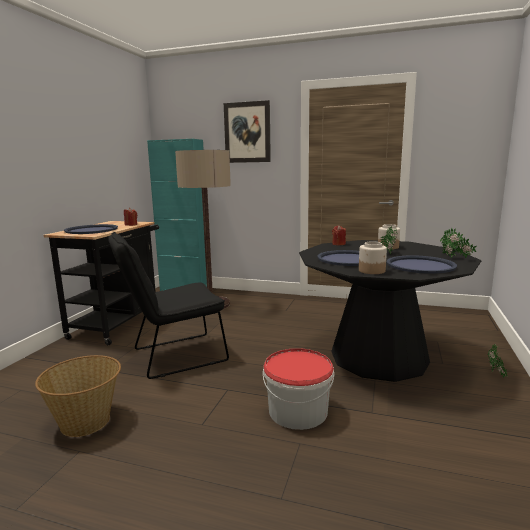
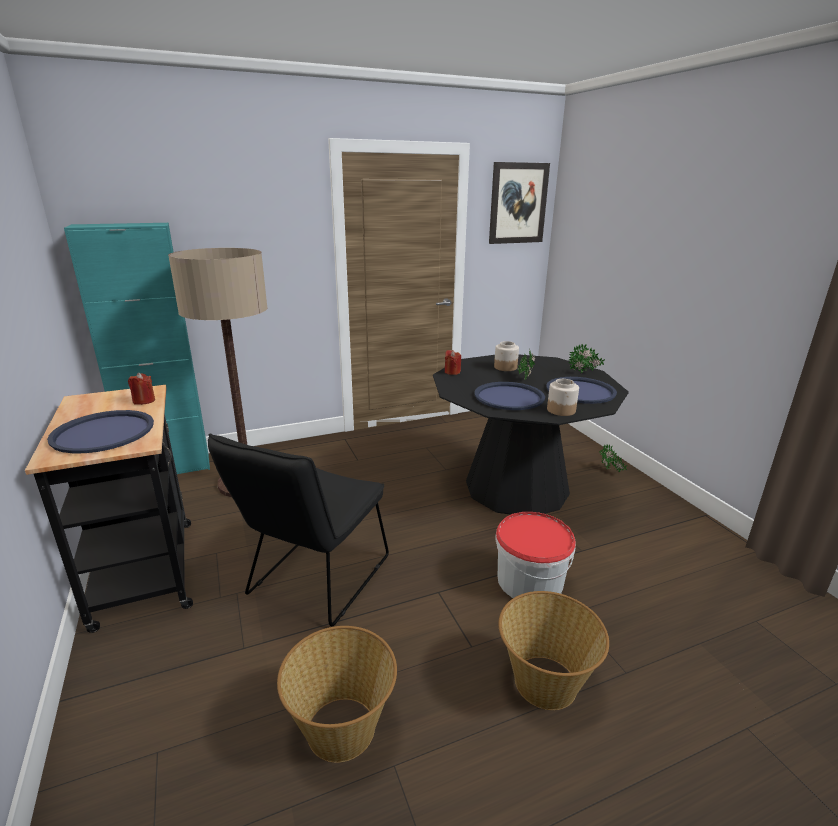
camera: 40 degrees left, 10 degrees up
(213, 467) = (544, 683): none -> basket
(247, 132) = (249, 212): picture -> picture (518, 203)

